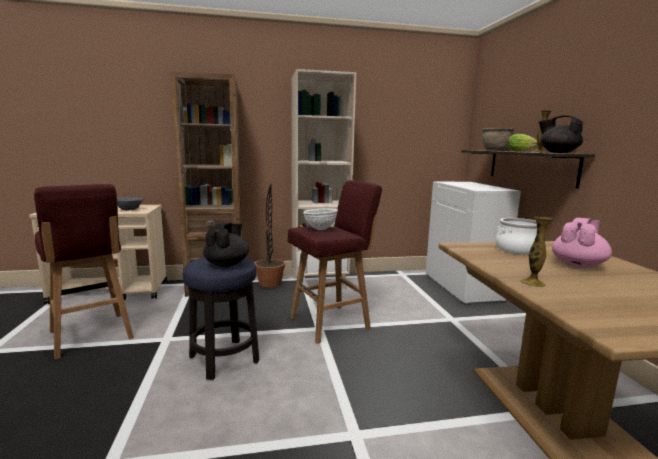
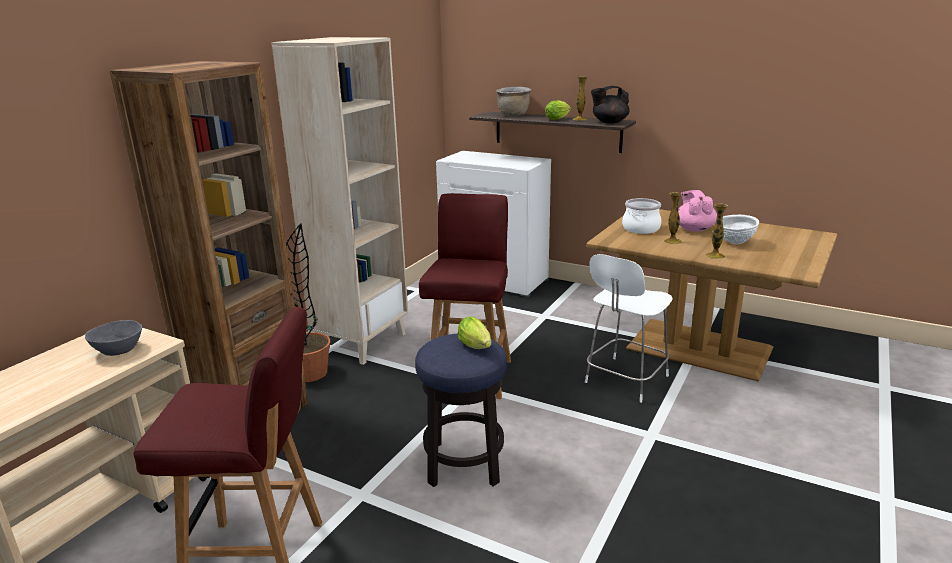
camera: 50 degrees left, 10 degrees up
(227, 264) = (476, 347): black teapot -> lettuce
(320, 229) = (466, 268): white bowl -> white bowl (734, 243)
(422, 388) = (625, 380): none -> white chair
(520, 263) = (672, 241): none -> vase

